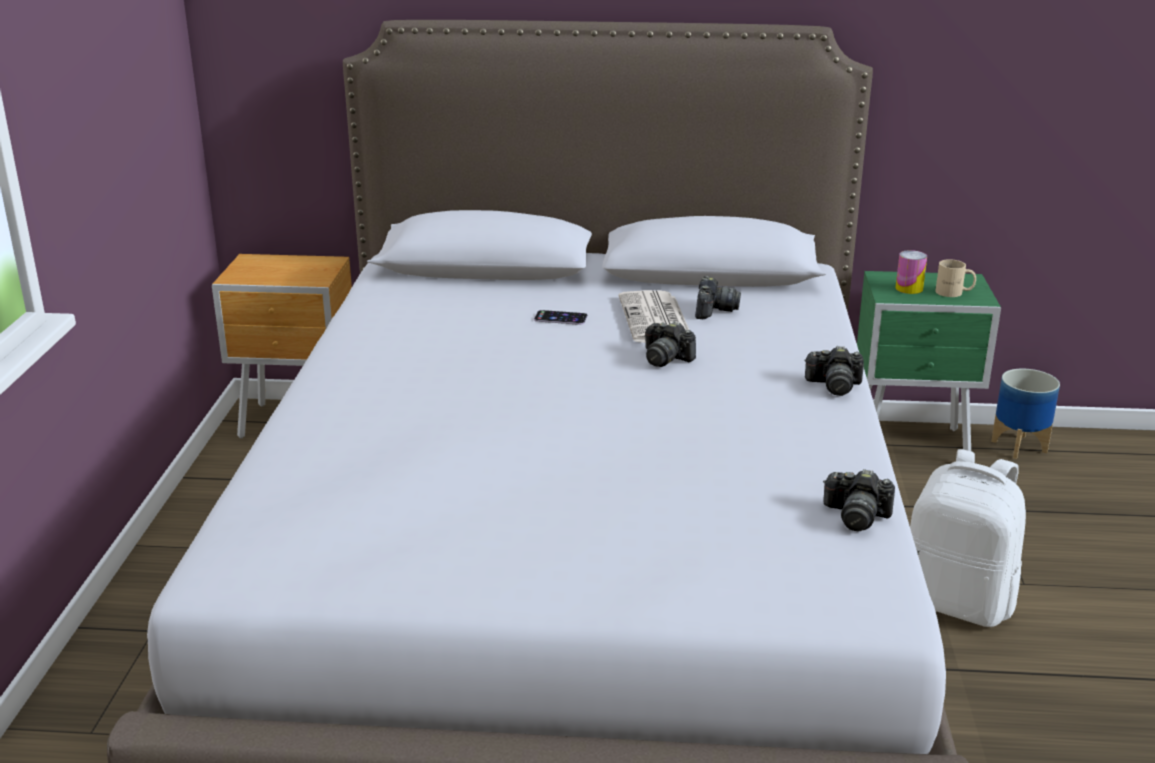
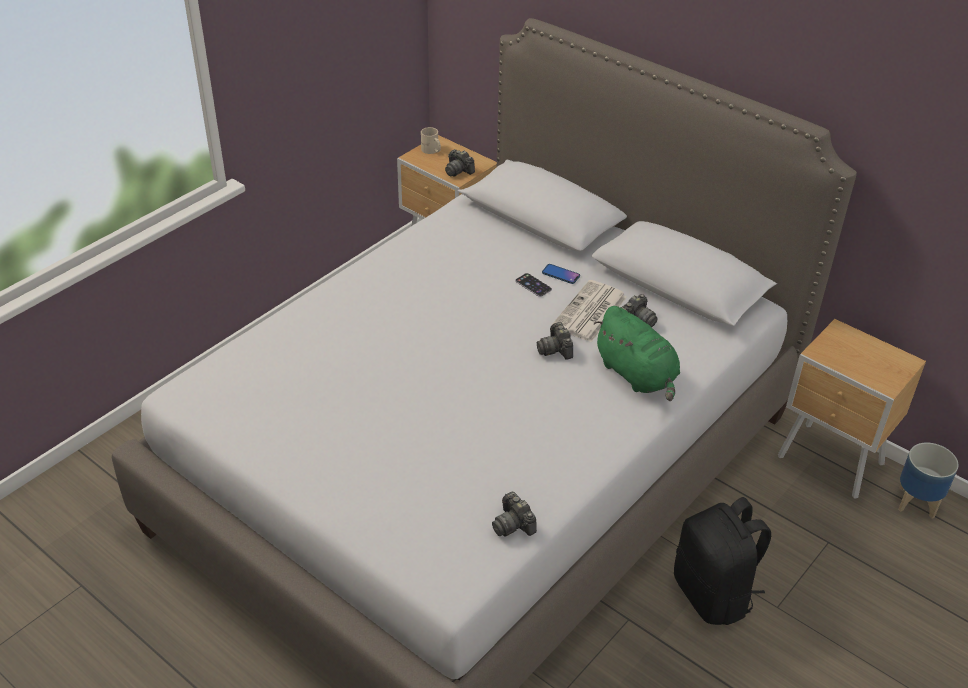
camera: 35 degrees right, 15 degrees up
(578, 301) = (560, 274): none -> phone
(782, 349) = (637, 375): none -> green plush toy
(834, 386) = (630, 422): camera -> camera (458, 170)
(909, 288) = (844, 351): can -> none
(913, 446) = (831, 463): green nightstand -> brown nightstand
(954, 293) = (874, 370): beige mug -> beige mug (431, 151)
(957, 602) = (714, 594): white backpack -> black backpack

